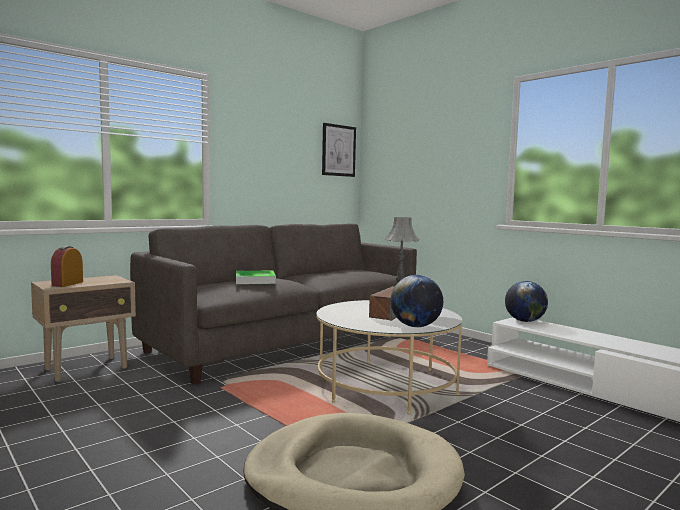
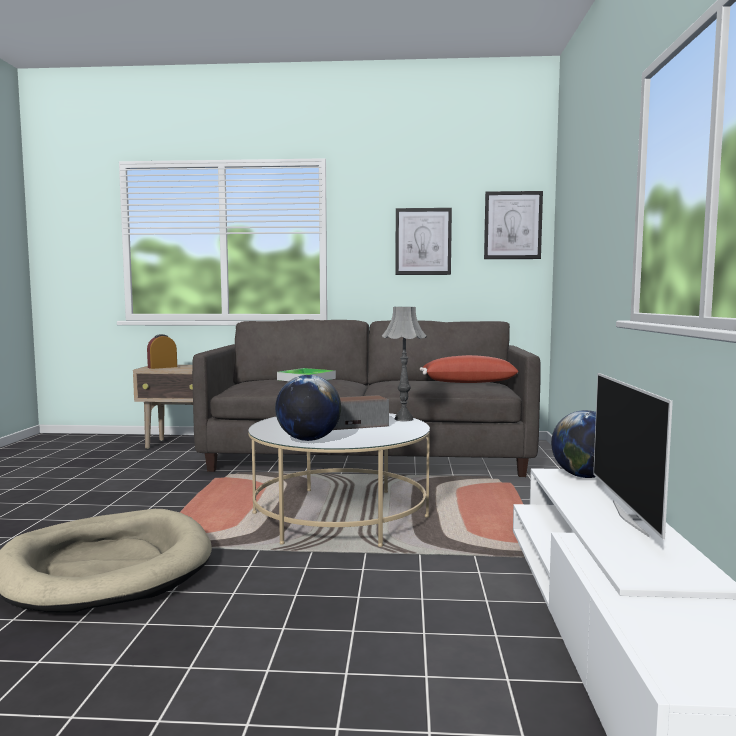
camera: 45 degrees right, 0 degrees up
(283, 158) = (423, 241): none -> picture
(359, 271) = (468, 382): none -> red pillow
(600, 336) = (631, 518): none -> television

